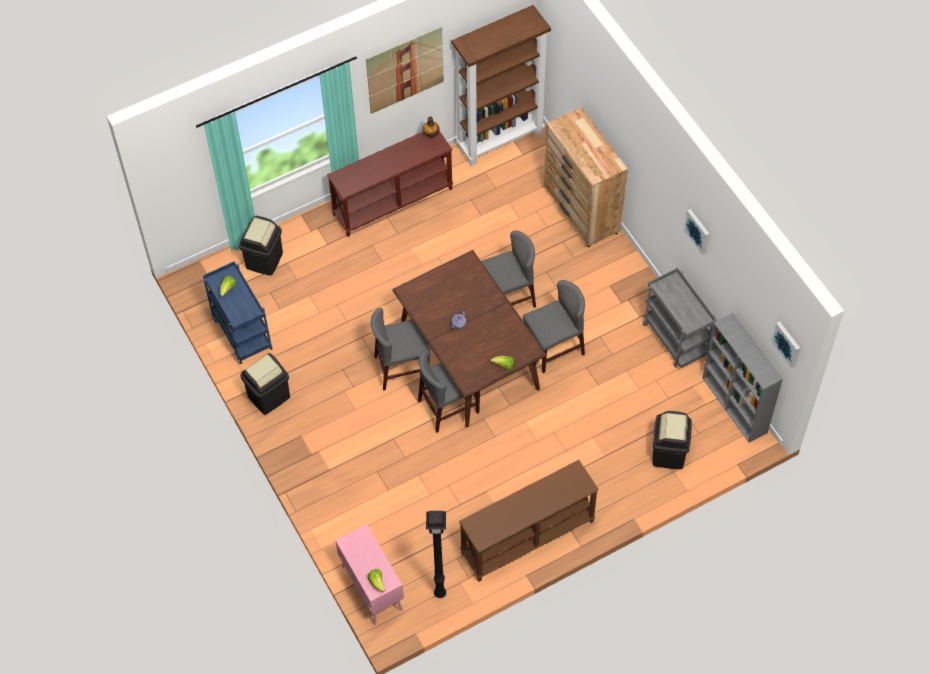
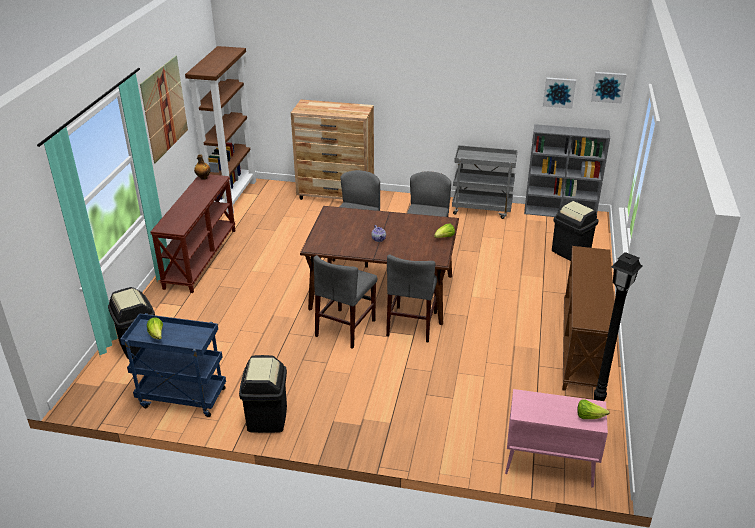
camera: 50 degrees left, 25 degrees down
(698, 230) = (473, 82): picture -> picture (559, 92)

